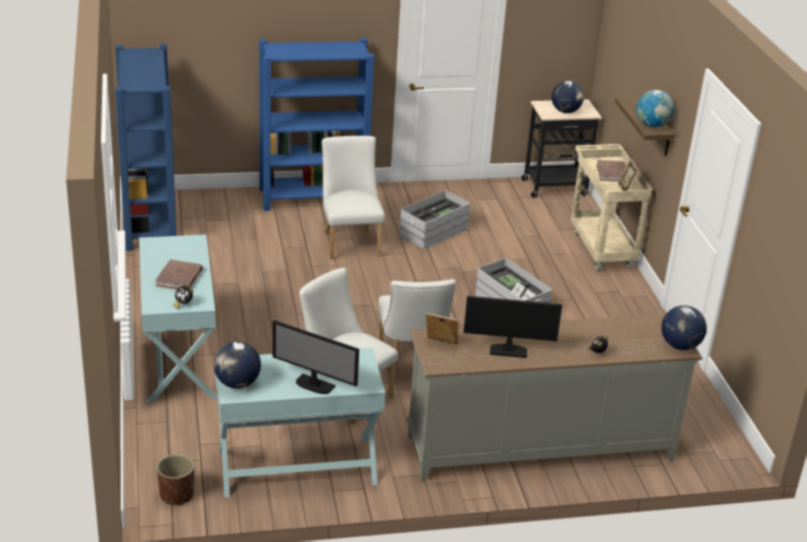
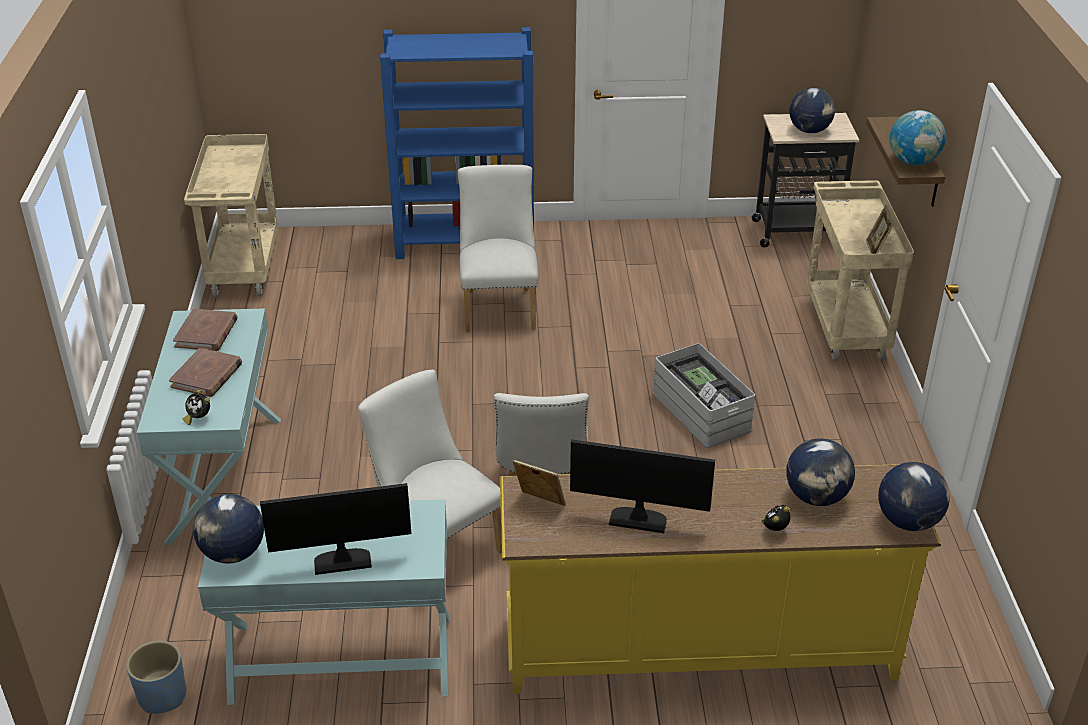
camera: 10 degrees right, 5 degrees up
(149, 222) = (244, 272): blue bookcase -> beige cart
(177, 495) = (163, 696): brown planter -> blue planter
(314, 385) = (342, 561): monitor -> monitor turned 135 degrees clockwise
(434, 232) = (616, 295): grey storage box -> none
(539, 447) = (698, 645): grey cabinet -> yellow cabinet
(612, 173) = (862, 224): brown book -> brown book (206, 333)
(619, 334) = (816, 497): none -> globe

